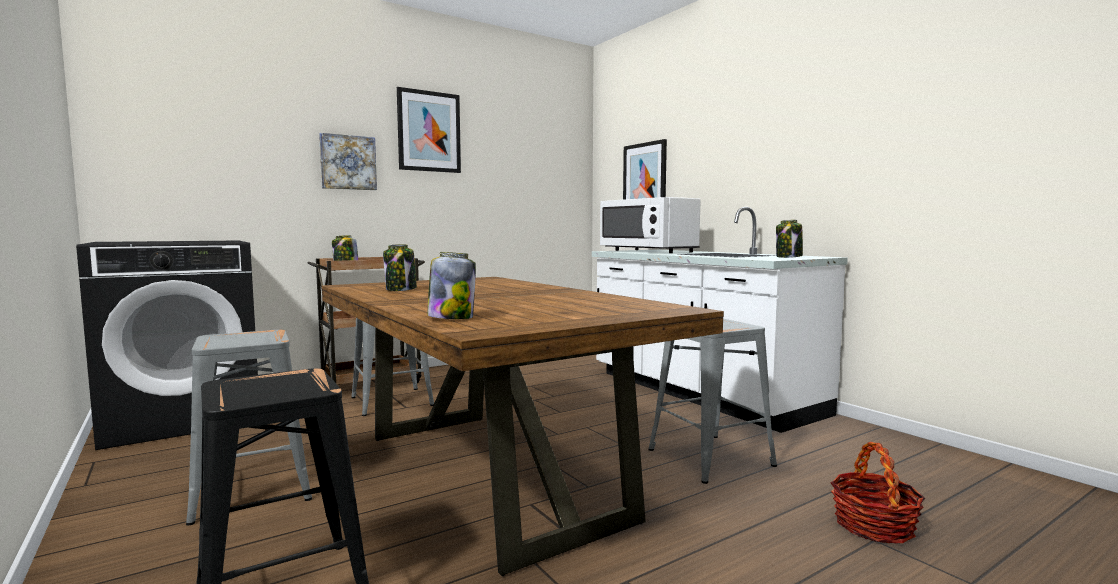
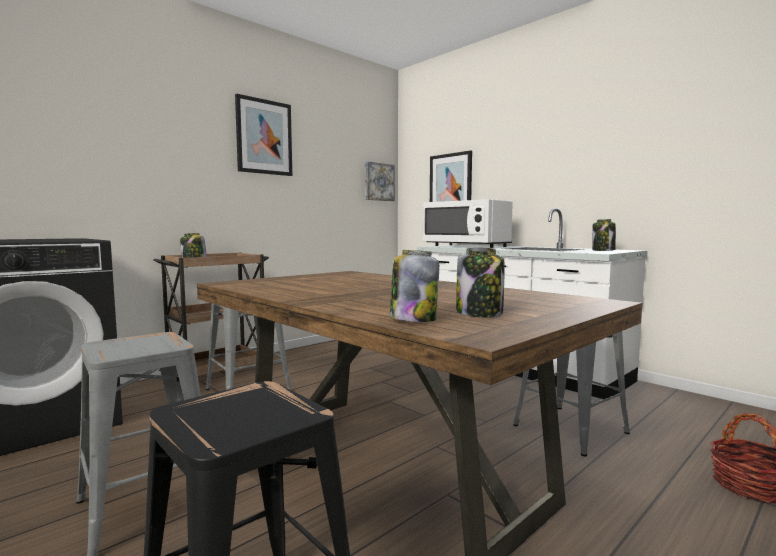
camera: 10 degrees left, 0 degrees up
(348, 162) = (190, 163): picture -> picture (378, 182)
(401, 289) = (289, 286): jar -> jar (480, 313)

